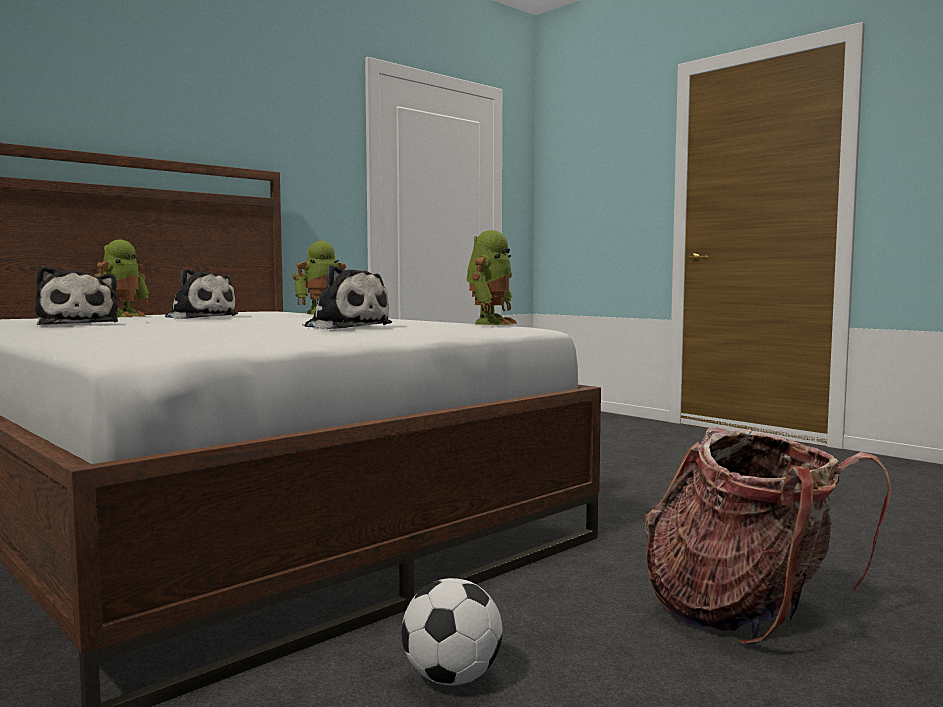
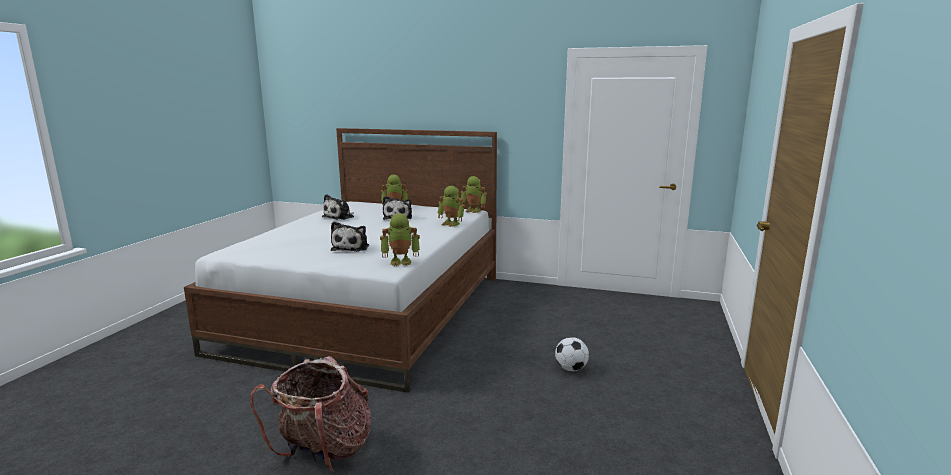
camera: 60 degrees right, 10 degrees up
(269, 310) = (473, 210): none -> toy robot
(452, 678) = (238, 397): football -> football (571, 369)

